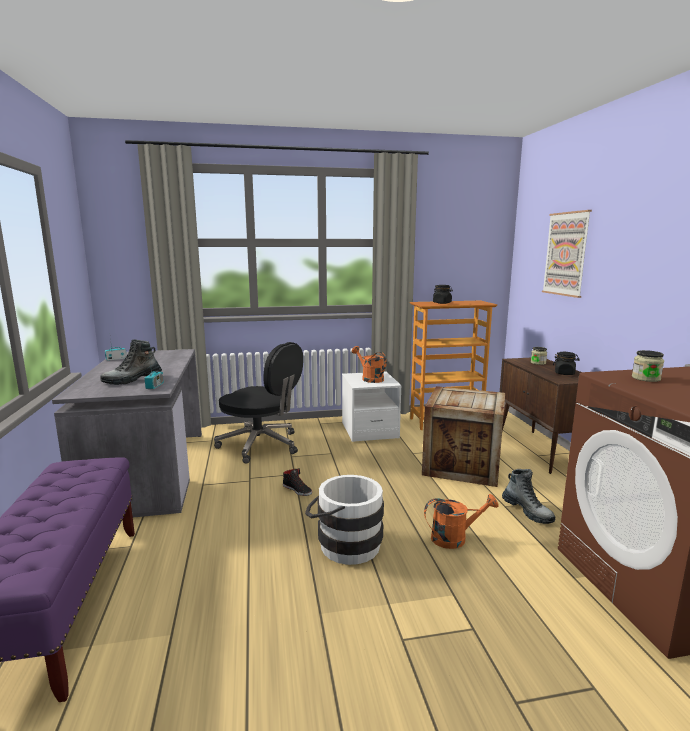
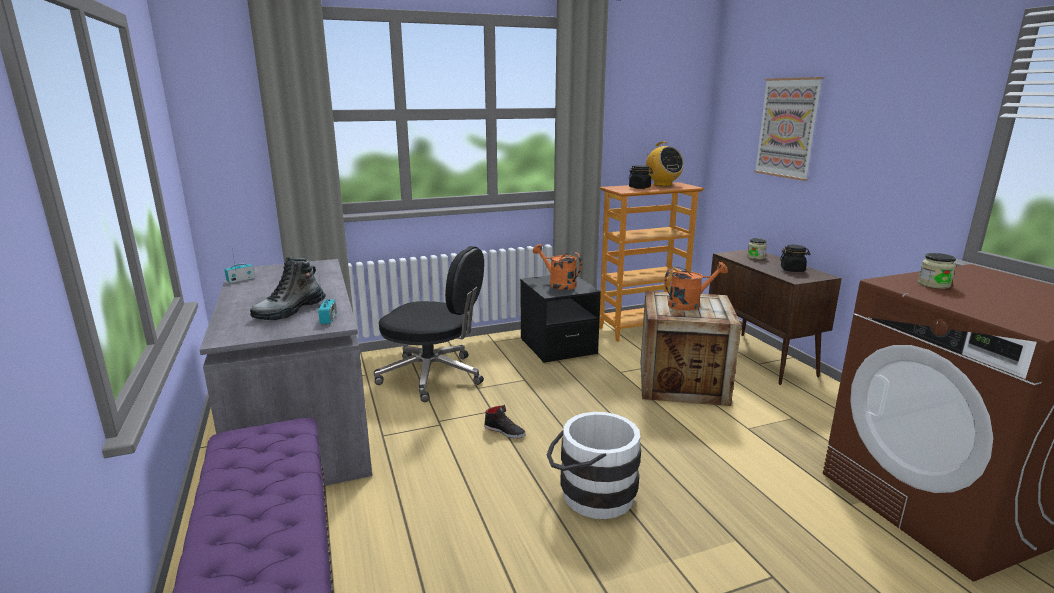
camera: 10 degrees left, 5 degrees up
(369, 430) = (558, 347): white nightstand -> black nightstand
(455, 538) = (710, 472): orange watering can -> orange watering can (689, 304)
(464, 301) = (662, 185): none -> radio
(527, 511) = (774, 432): boot -> none

